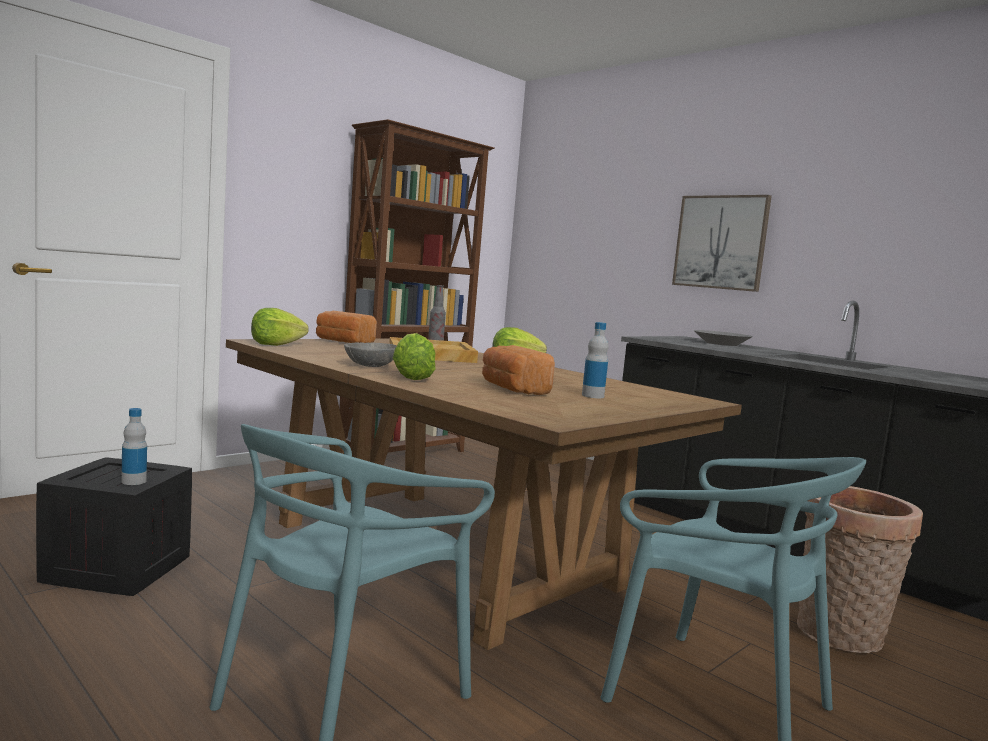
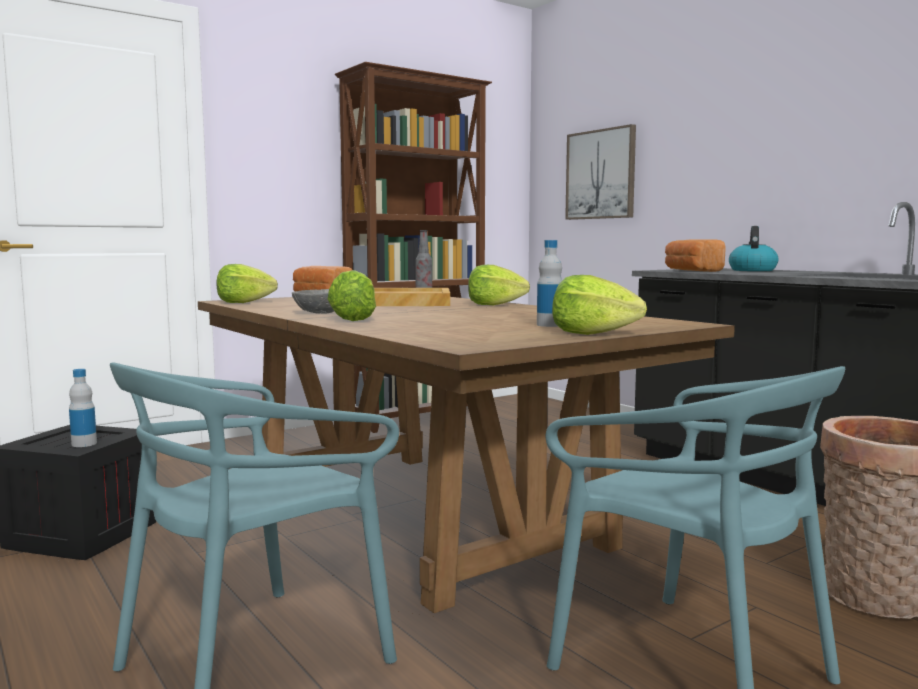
camera: 10 degrees right, 0 degrees up
(512, 389) = (458, 323): bread -> bread (691, 271)
(640, 409) = (592, 333): none -> lettuce
(721, 242) = (749, 155): picture -> picture (601, 174)
(721, 344) = (752, 270): grey bowl -> kettle

